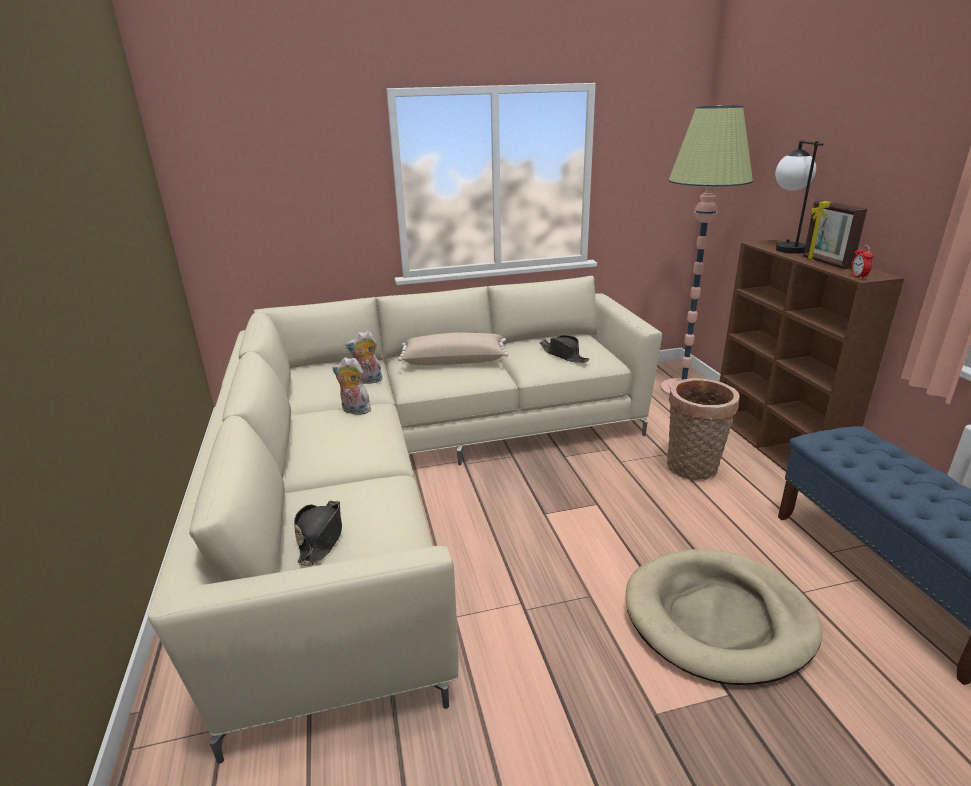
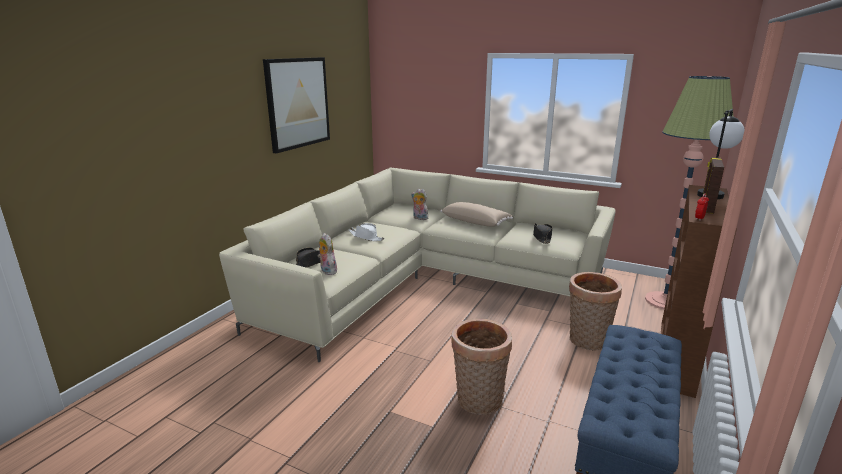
camera: 40 degrees right, 5 degrees down
(87, 210) = (297, 103): none -> picture
(339, 443) = (366, 237): none -> white hat
(354, 411) = (393, 228): plush toy -> plush toy (327, 271)
(718, 619) = (478, 402): beige dog bed -> basket

